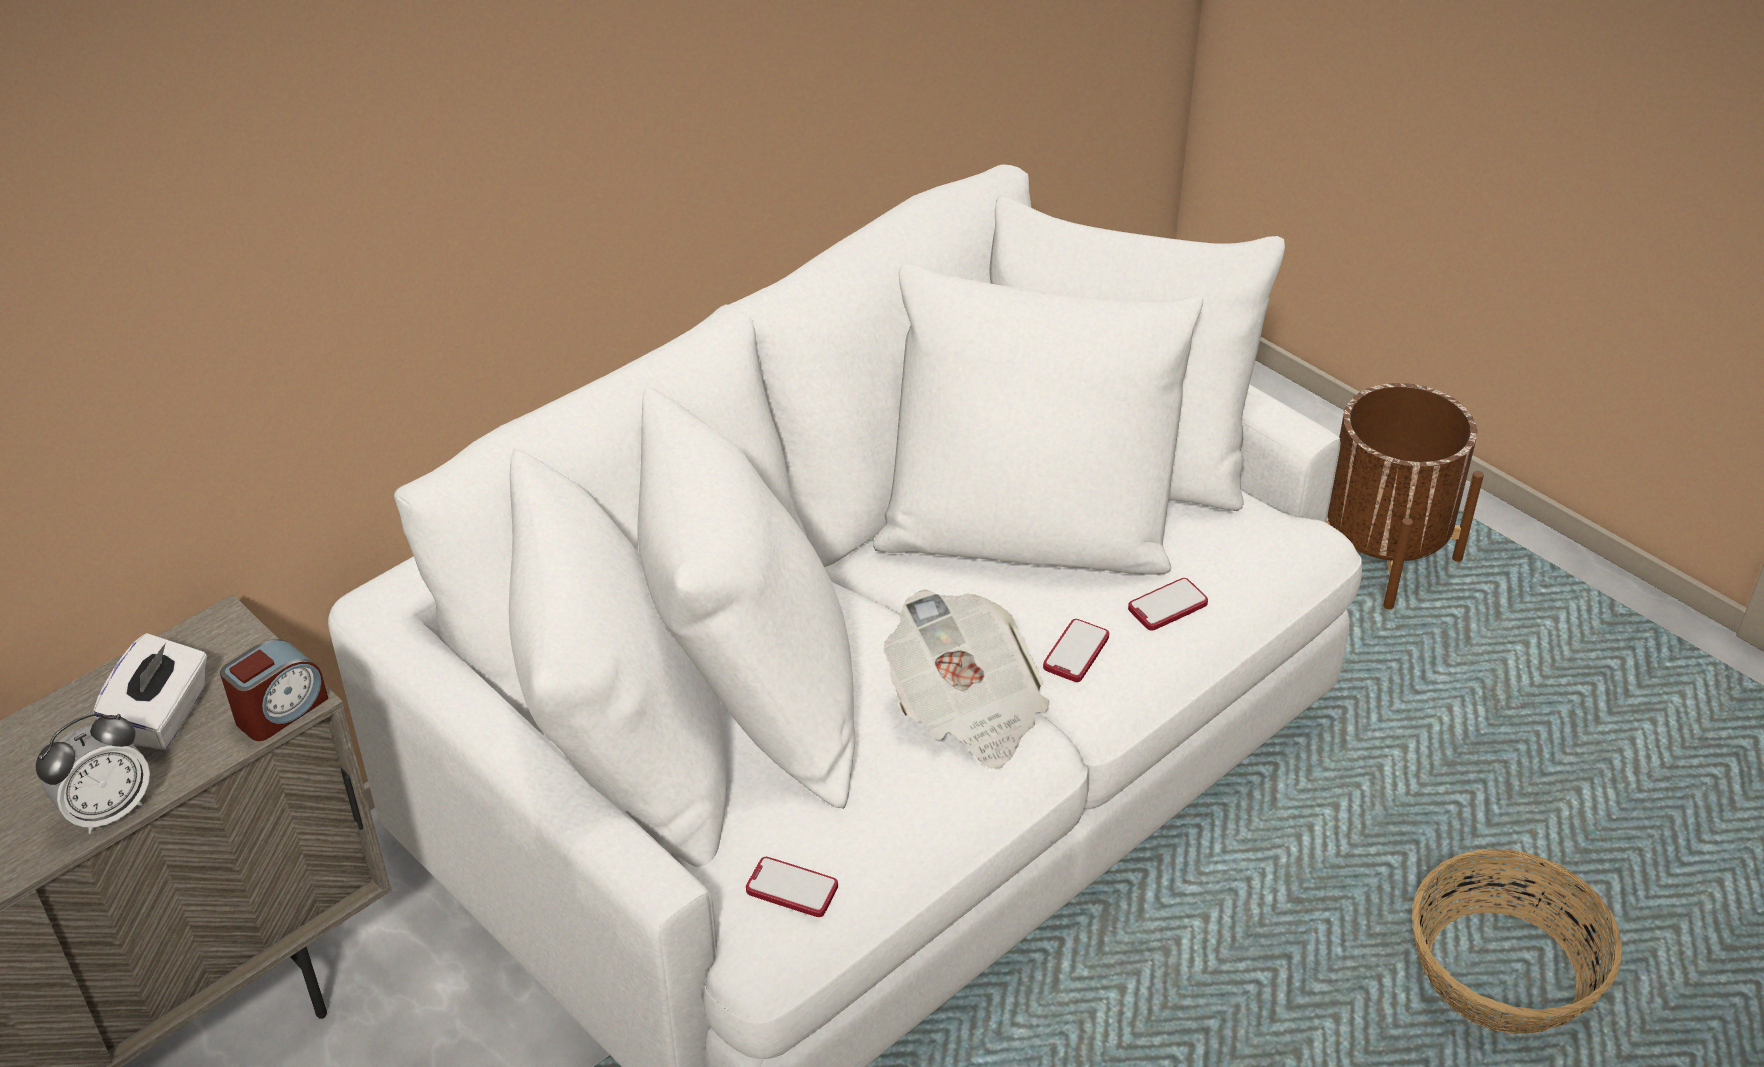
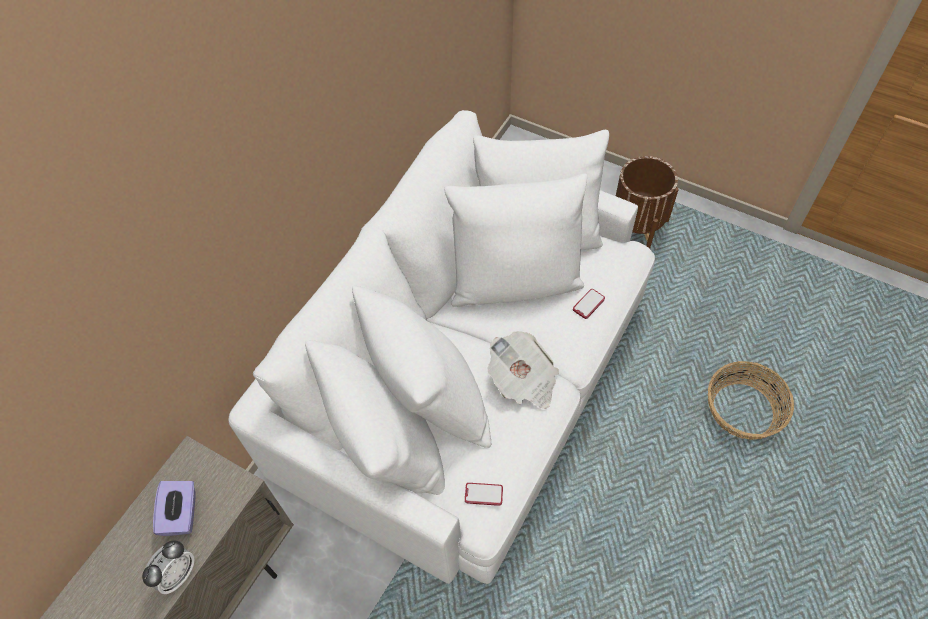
camera: 15 degrees left, 15 degrees up
(163, 716) = (182, 514): white tissue box -> purple tissue box
(280, 710) = (237, 494): alarm clock -> none
(1076, 652) = (559, 338): phone -> none

